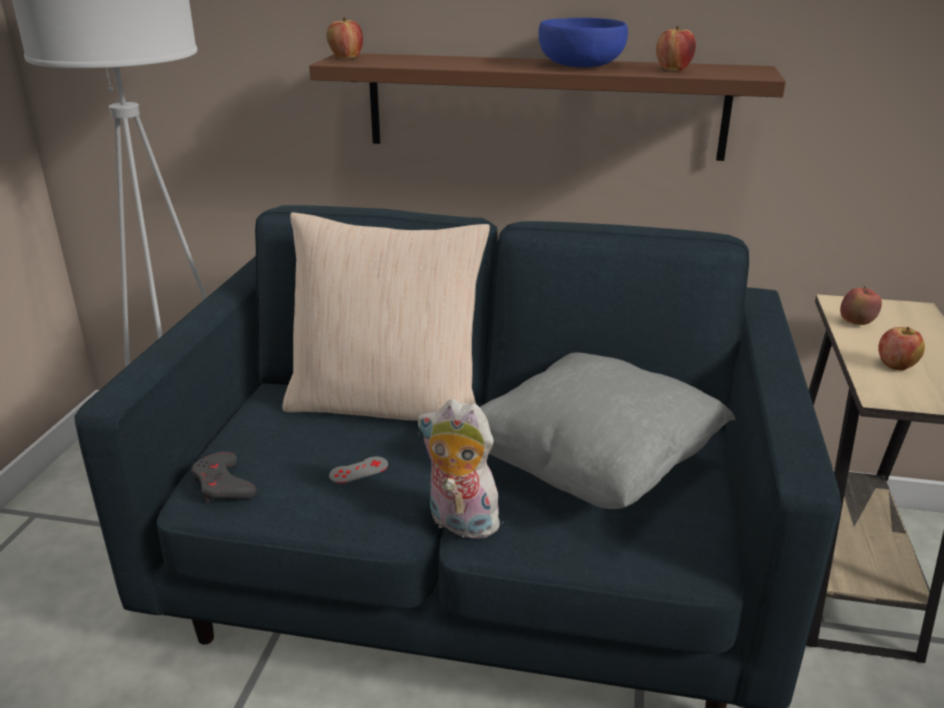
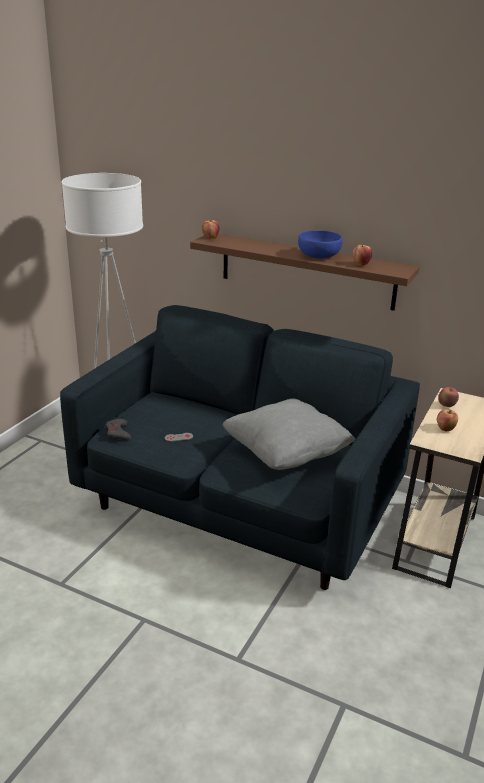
camera: 15 degrees right, 0 degrees up
(387, 404) = (205, 410): beige pillow -> none
(459, 523) = (212, 466): plush toy -> none

